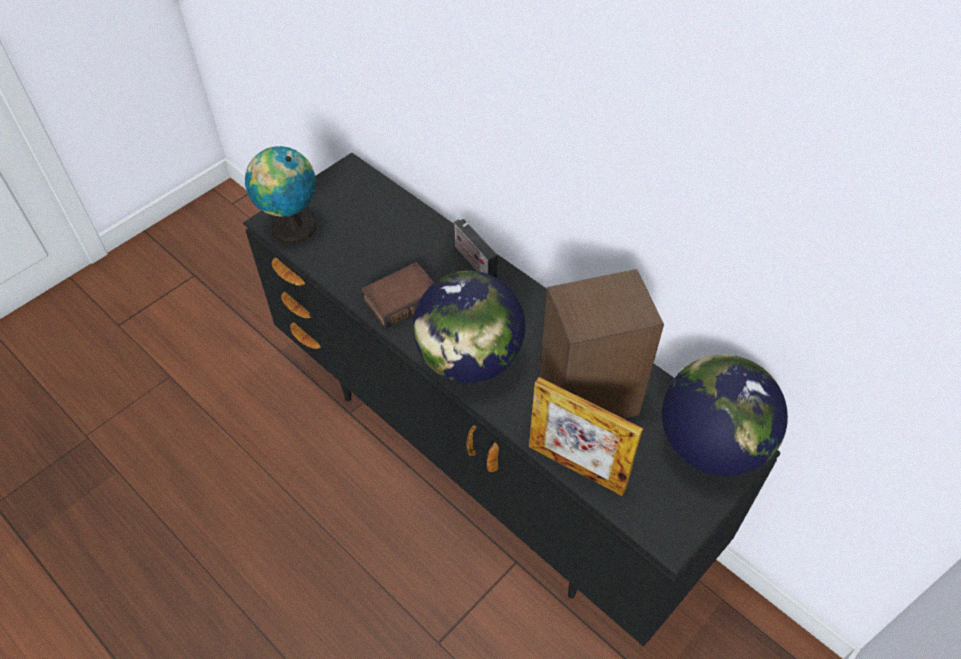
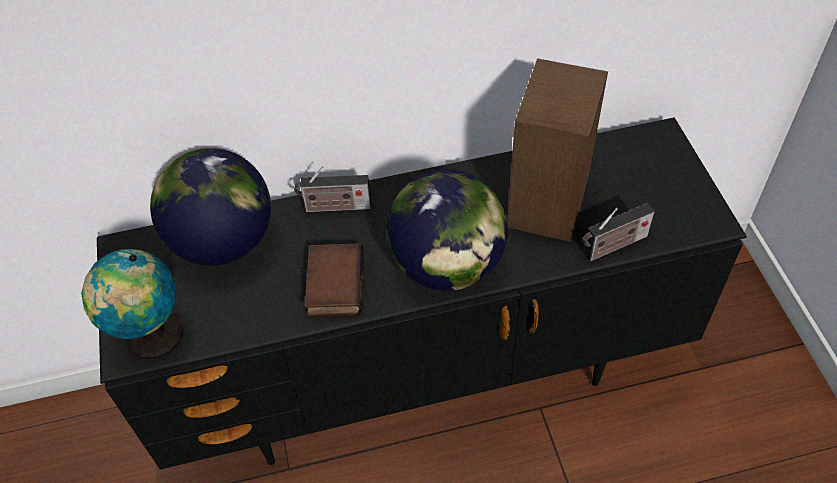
camera: 55 degrees left, 0 degrees up
(576, 467) = (612, 247): picture frame -> radio
(711, 444) = (644, 151): globe -> globe (223, 241)

